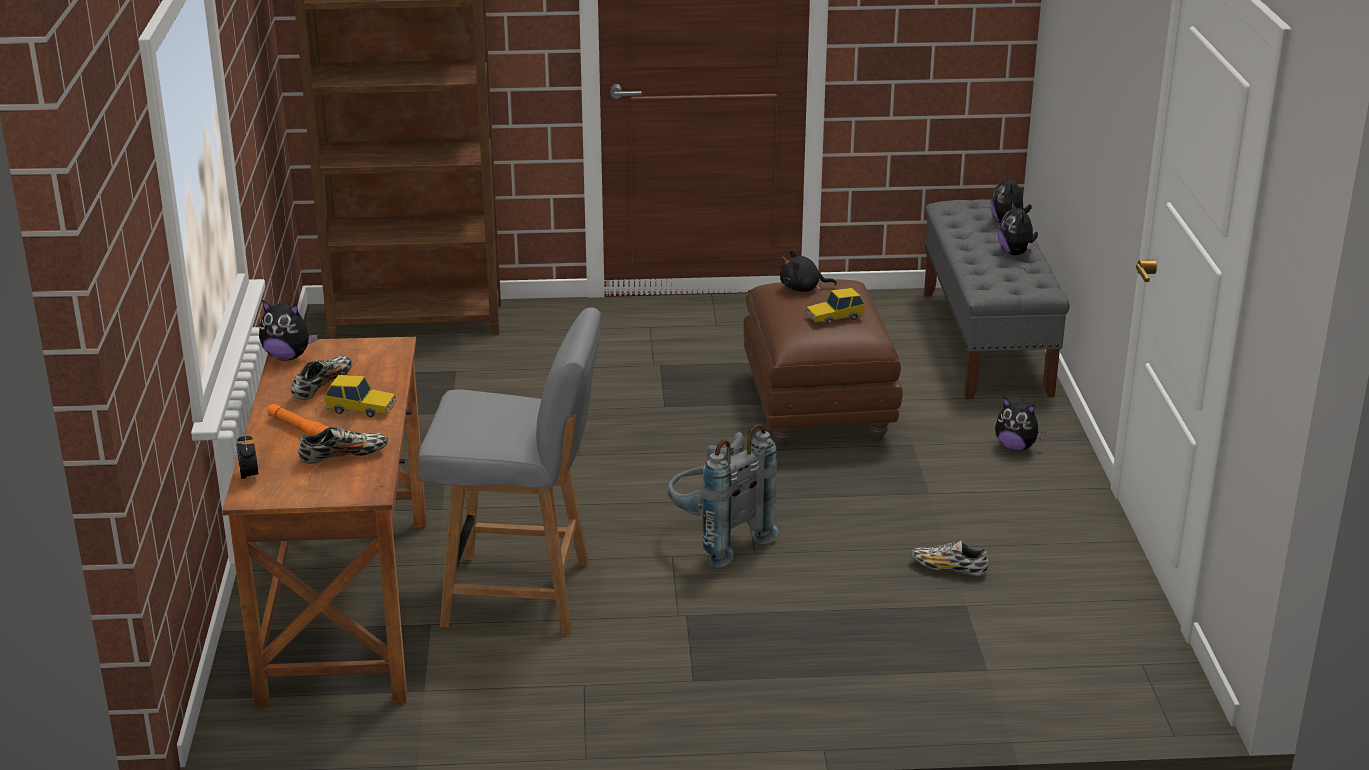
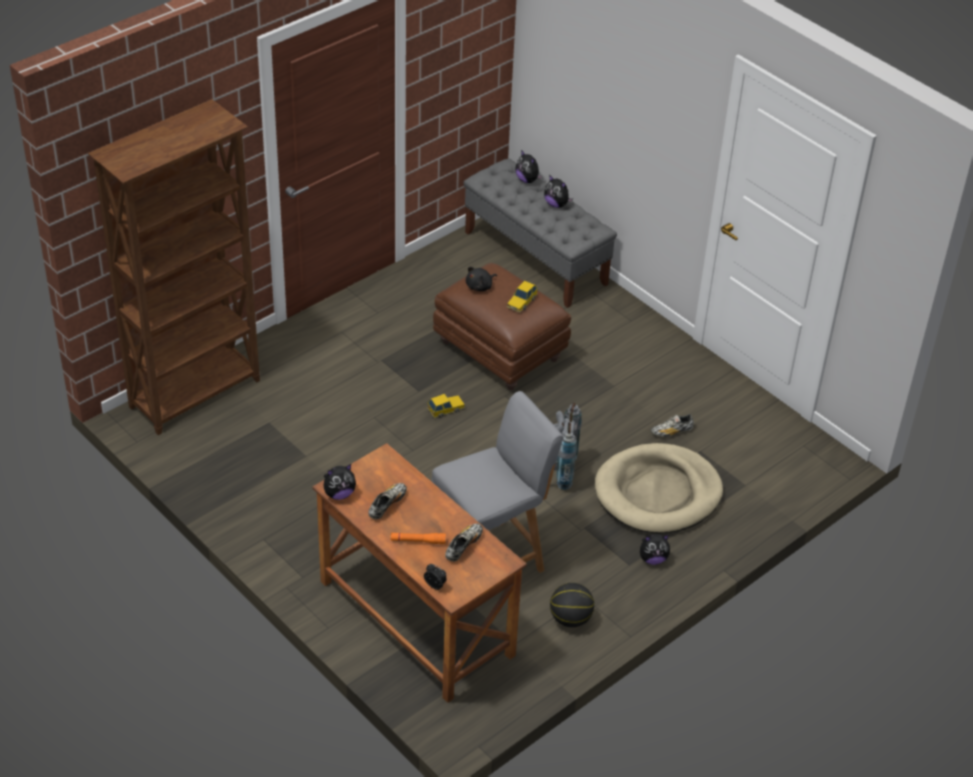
camera: 40 degrees left, 15 degrees up
(322, 386) = (387, 505): shoe -> shoe turned 45 degrees clockwise
(361, 408) = (428, 509): toy car -> toy car (446, 409)
(532, 699) = (570, 618): none -> basketball
(840, 623) = (658, 493): none -> beige dog bed
(1016, 447) = (624, 331): plush toy -> plush toy (653, 559)

